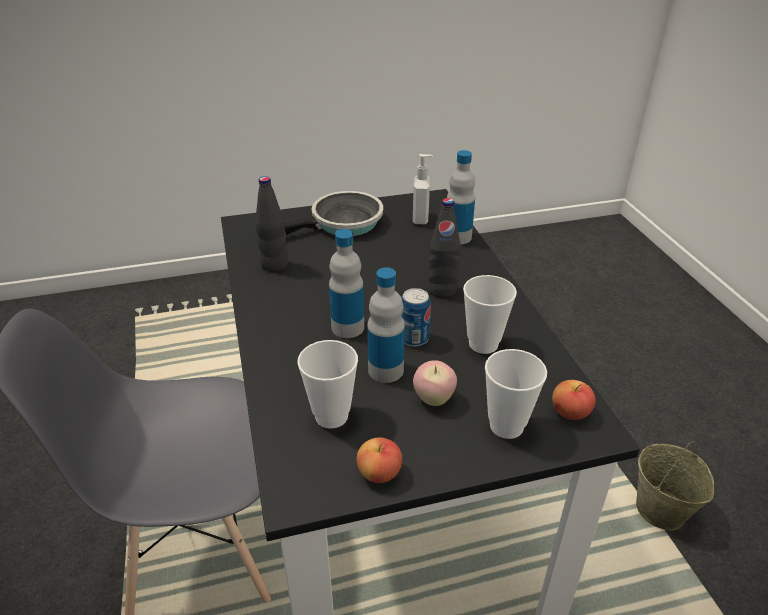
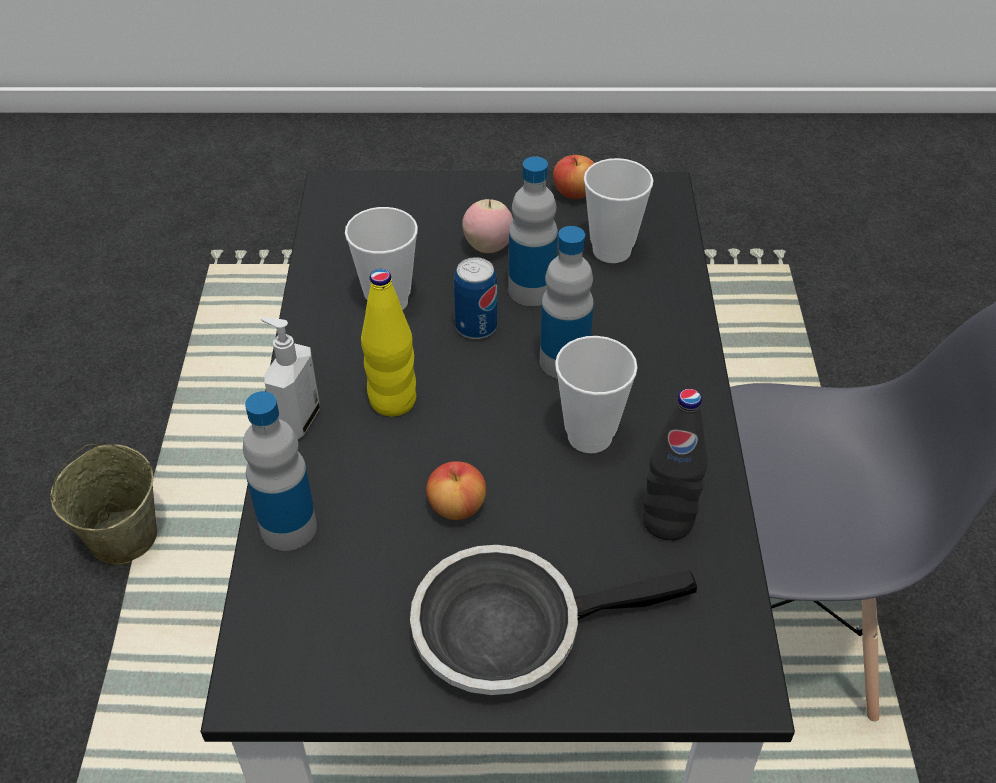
camera: 165 degrees left, 10 degrees up
(421, 219) = (329, 607): soap dispenser -> soap dispenser (297, 421)
(442, 290) = (392, 401): black bottle -> yellow bottle
(506, 426) = (424, 209): cup -> cup (589, 436)
(570, 412) = (347, 209): apple -> apple (457, 506)

